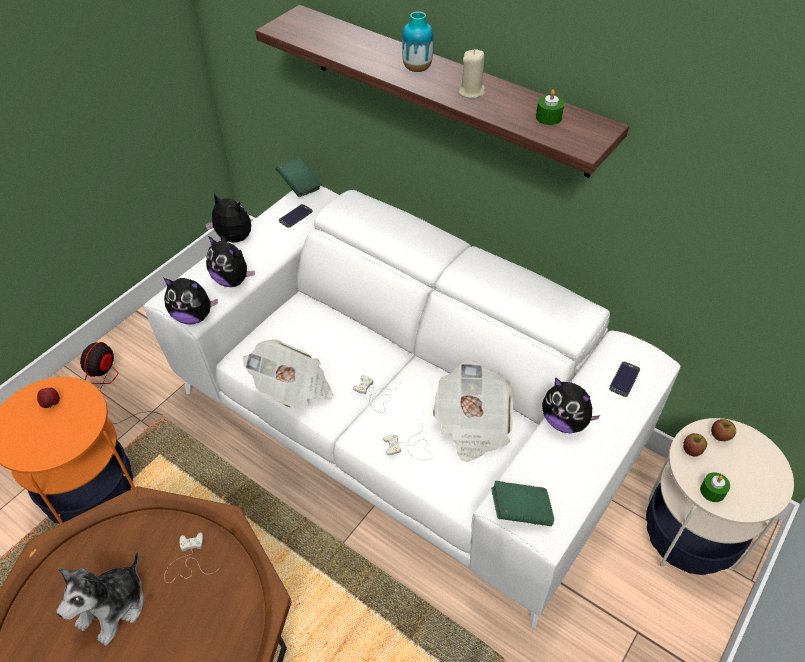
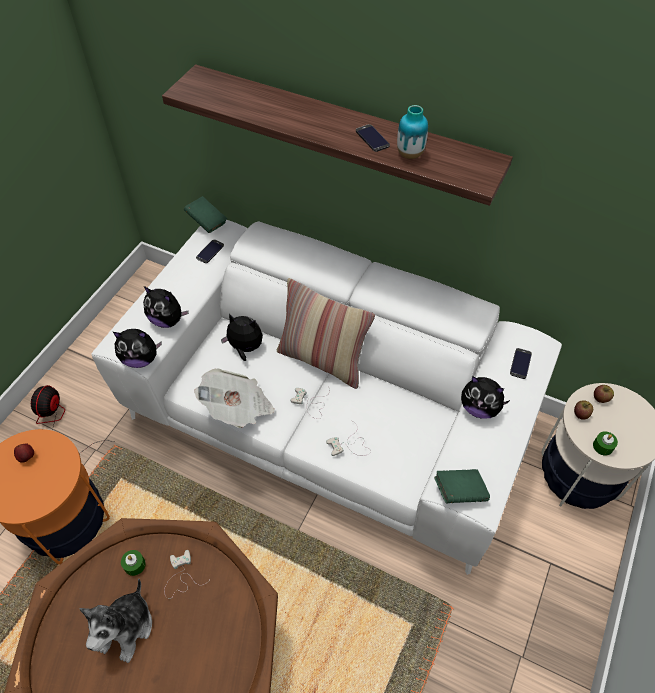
camera: 10 degrees left, 5 degrees up
(233, 240) = (158, 281): plush toy -> plush toy (245, 348)
(400, 350) = (322, 360): none -> pillow
(417, 68) = (319, 120): vase -> vase (410, 154)
(471, 92) = (372, 138): beige candle -> phone
(472, 425) = (398, 418): newspaper -> none
(548, 117) = (444, 156): green candle -> green candle (134, 565)

